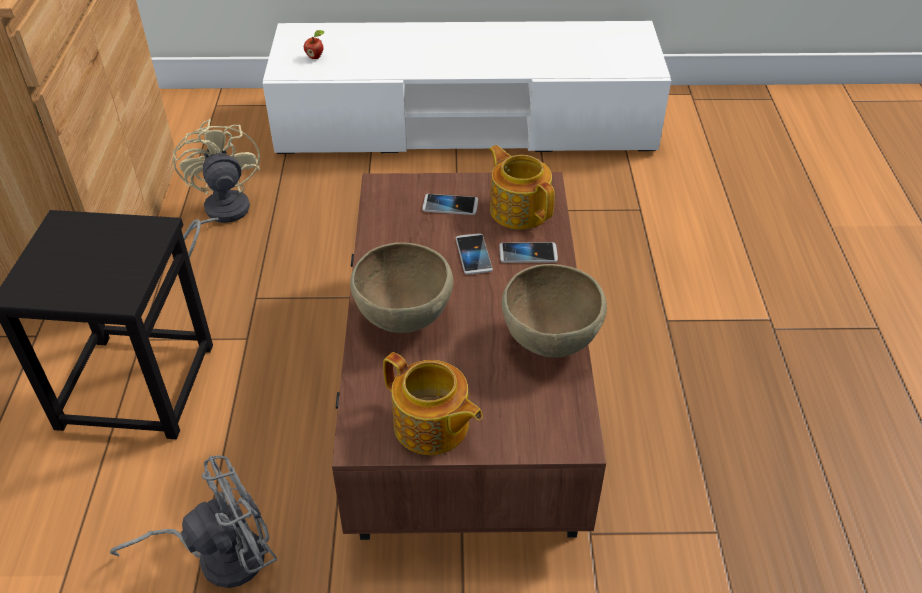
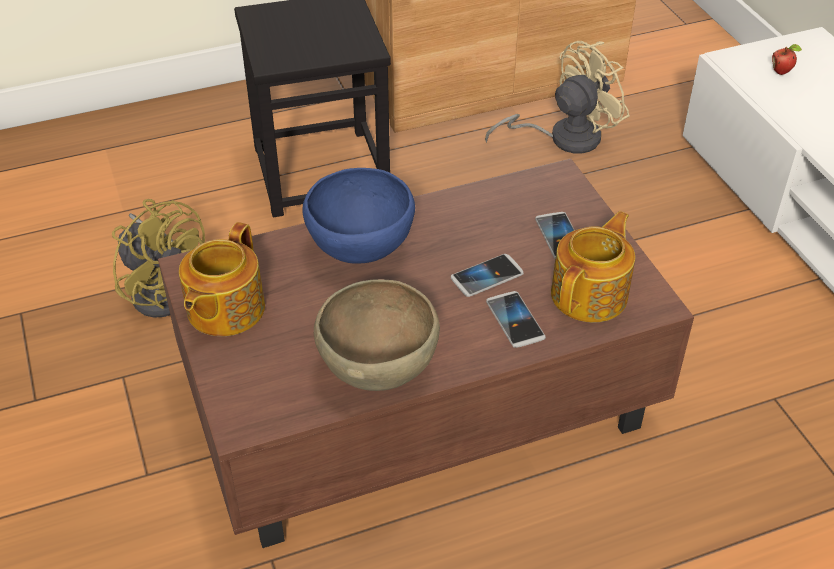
camera: 70 degrees right, 0 degrees up
(219, 556) = (163, 288): grey fan -> yellow fan
(403, 318) = (361, 250): brown bowl -> blue bowl

